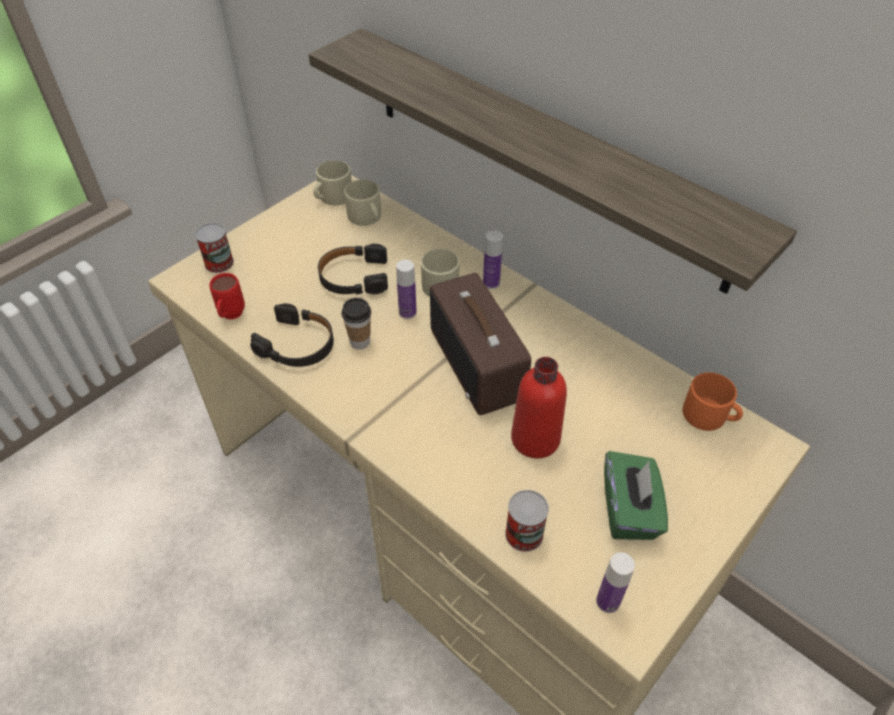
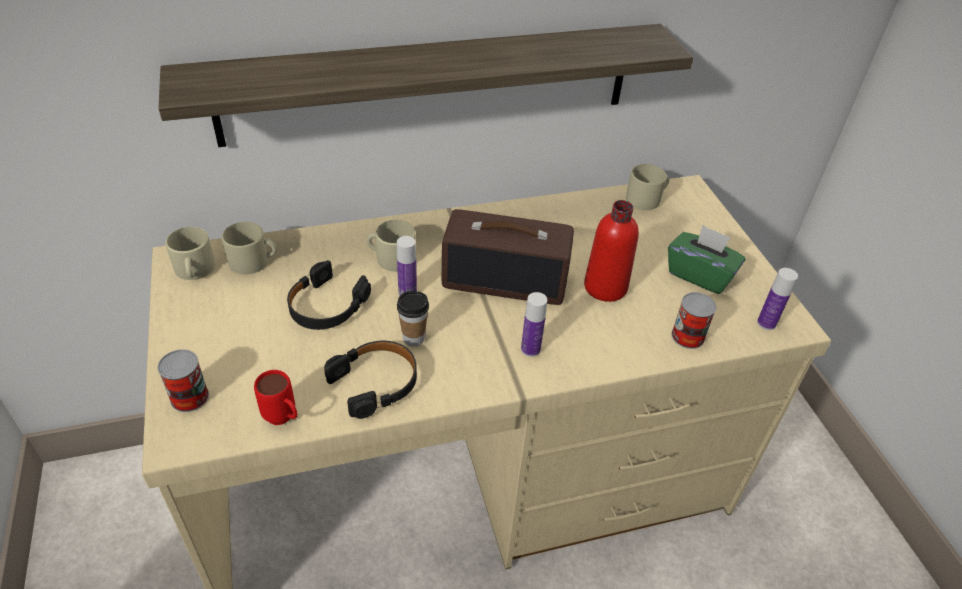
camera: 60 degrees left, 5 degrees down
(491, 283) = (423, 229): bottle -> bottle (530, 349)
(709, 416) = (646, 198): orange mug -> beige mug

